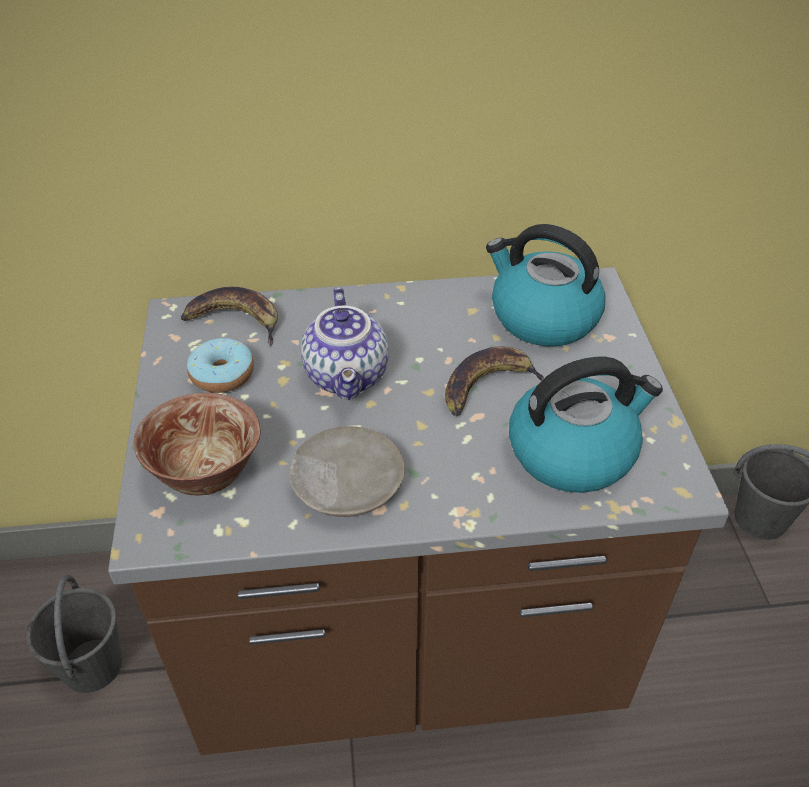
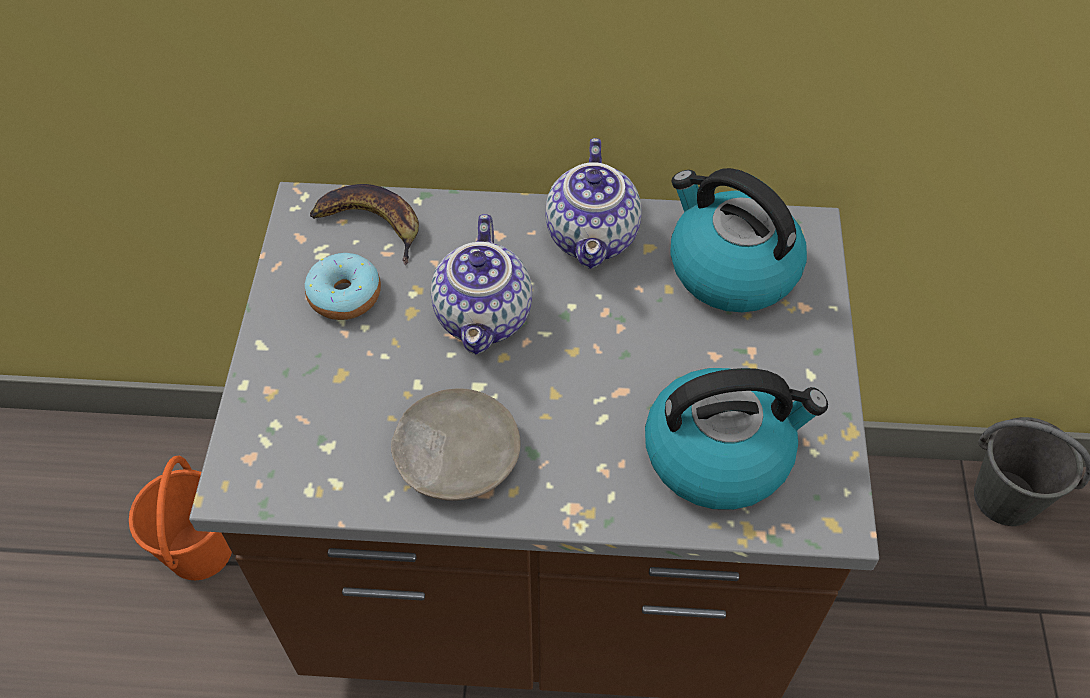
camera: 10 degrees right, 10 degrees up
(92, 666) = (200, 552): grey bucket -> orange bucket
(205, 474) = (306, 419): bowl -> none
(426, 308) = (594, 238): none -> teapot
(488, 386) = (643, 353): banana -> none

